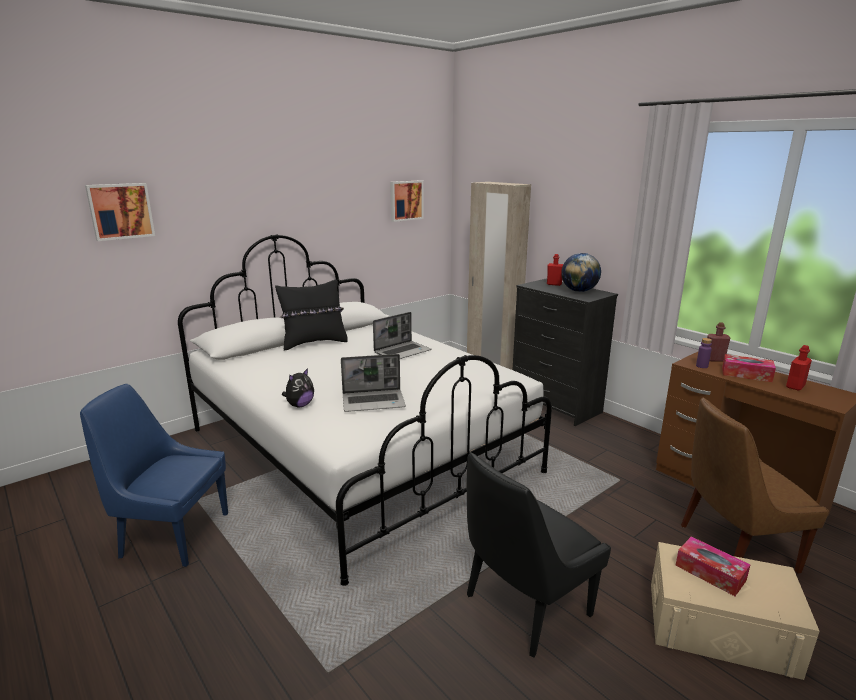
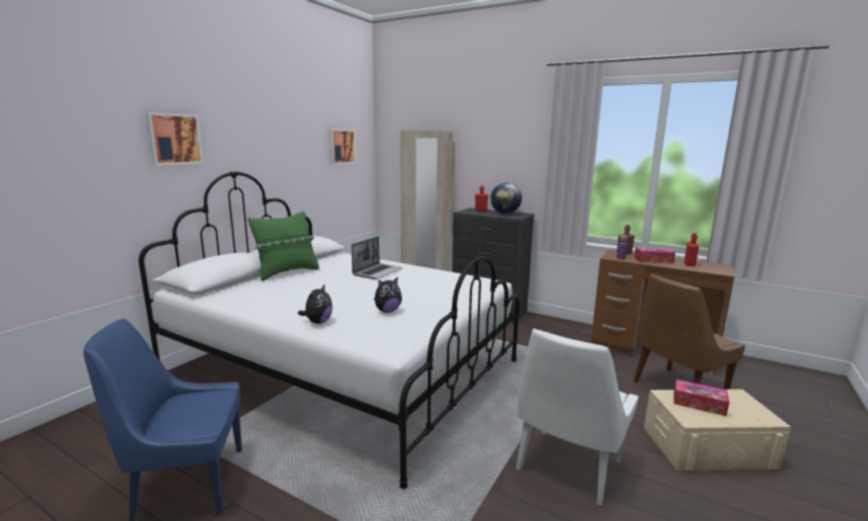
camera: 20 degrees left, 5 degrees down
(120, 211) = (73, 139): picture -> picture (174, 139)
(314, 343) = (287, 272): black pillow -> green pillow
(374, 402) = (387, 311): laptop -> plush toy
(524, 607) = (567, 467): black chair -> white chair

